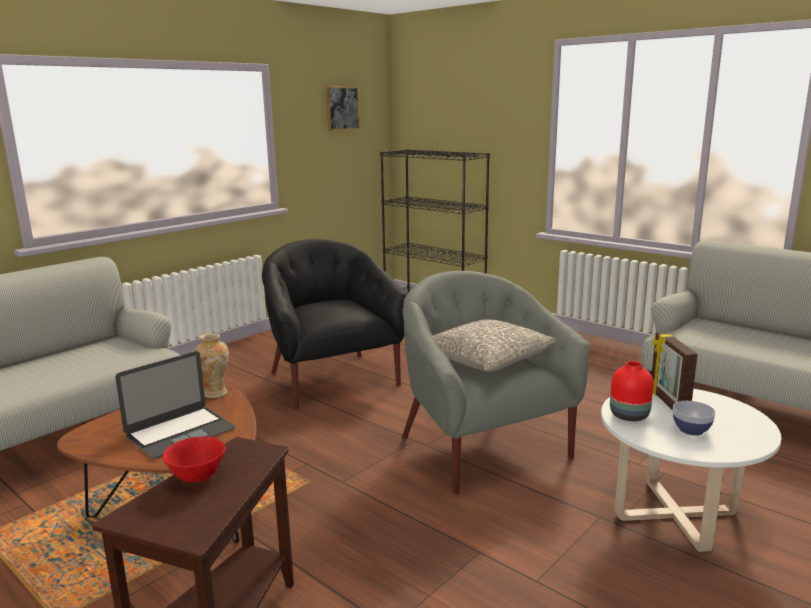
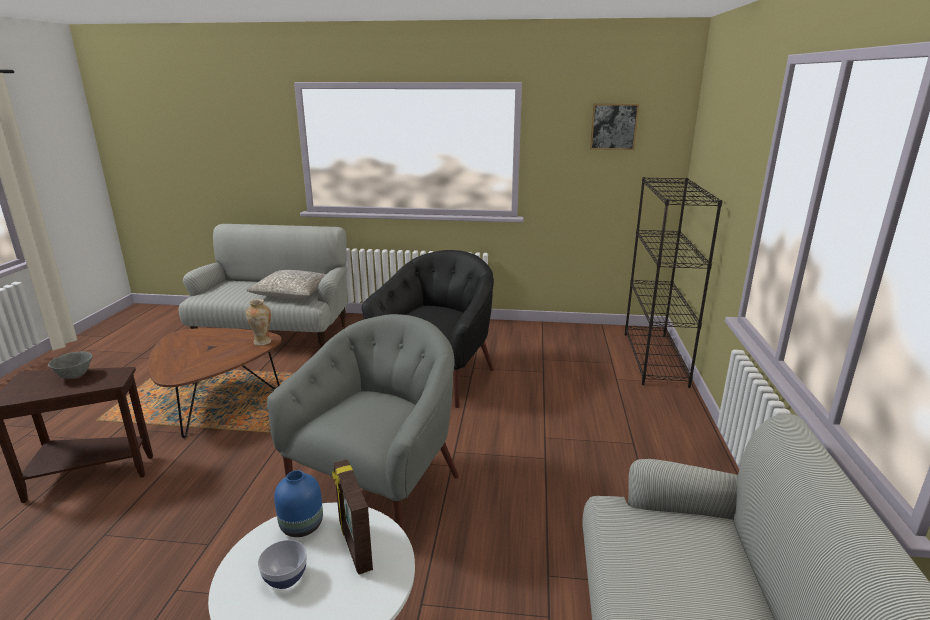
camera: 55 degrees right, 5 degrees up
(180, 432) = (198, 354): laptop -> none
(197, 477) = (75, 375): red bowl -> grey bowl
(486, 359) = (370, 409): grey pillow -> grey pillow (293, 293)
(629, 416) = (300, 526): red vase -> blue vase
(667, 402) = (354, 546): picture frame -> picture frame turned 75 degrees counterclockwise

